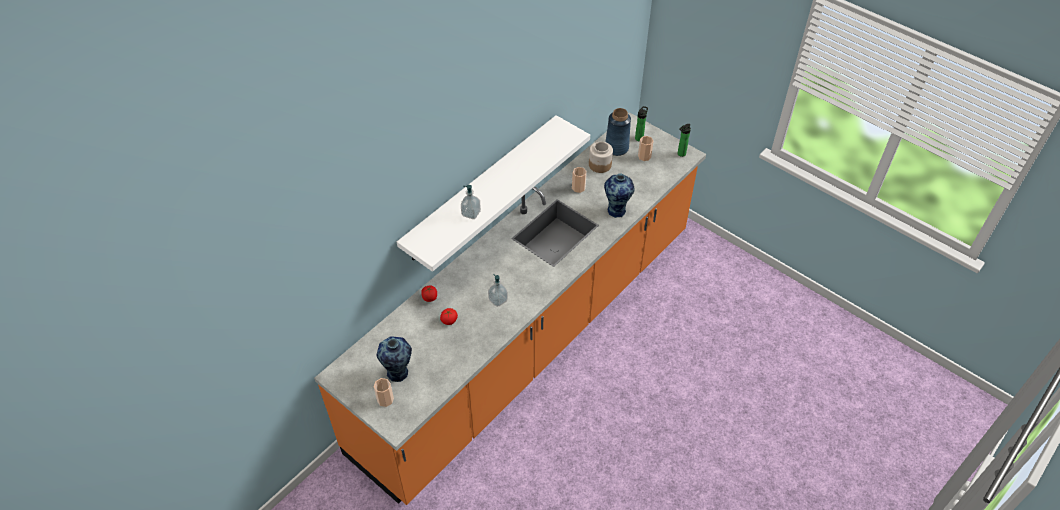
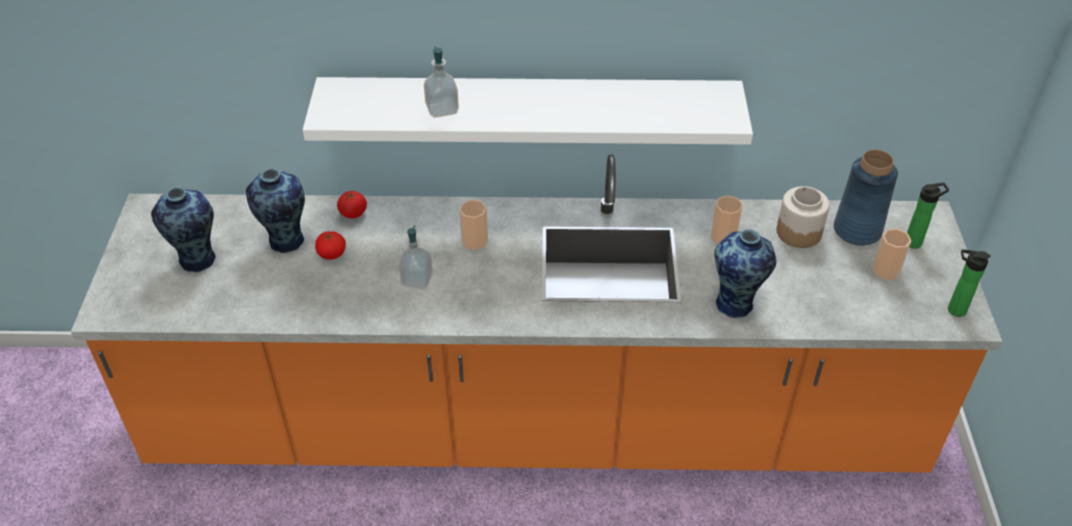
camera: 50 degrees right, 5 degrees down
(385, 399) = (143, 274): cup -> cup (474, 241)
(422, 333) = (285, 242): none -> vase

